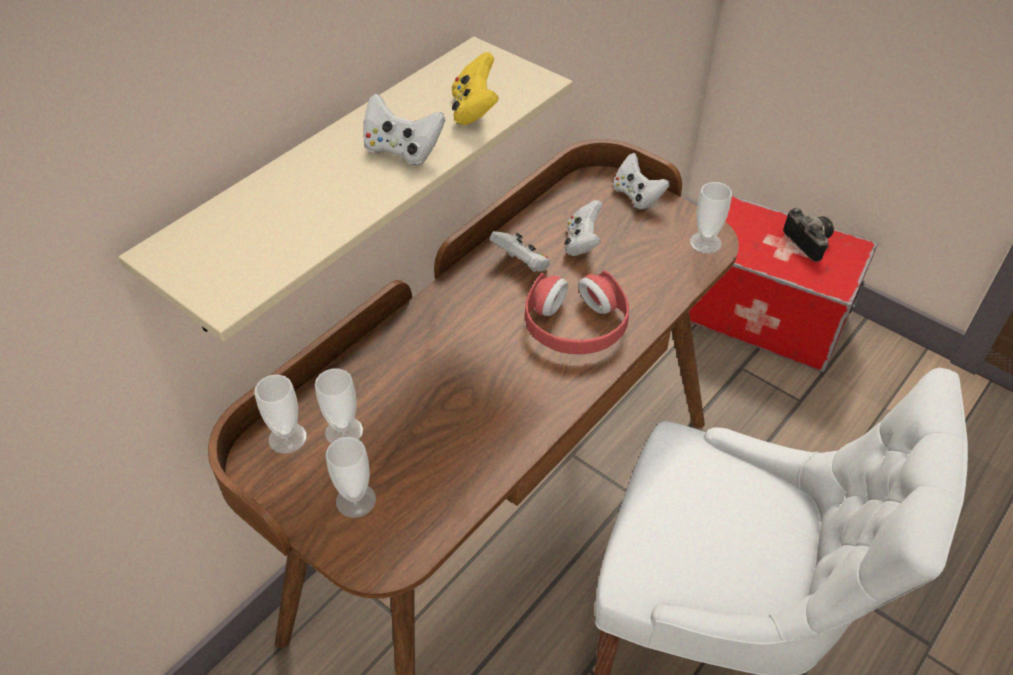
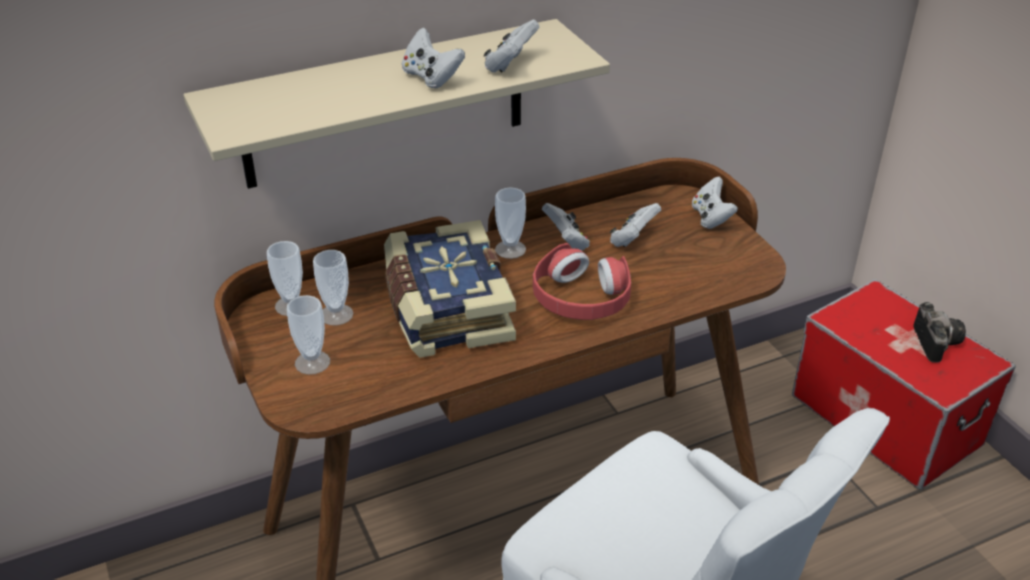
camera: 25 degrees right, 10 degrees down
(453, 384) = (445, 309): none -> book
(474, 110) = (510, 65): yellow game controller -> white game controller
(705, 243) = (749, 270): cup -> cup (510, 249)

